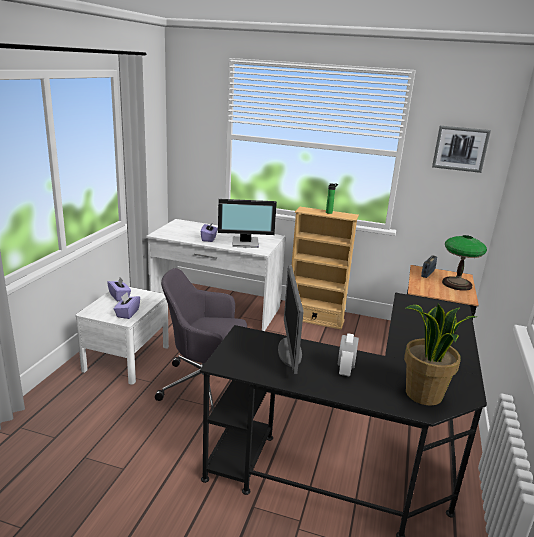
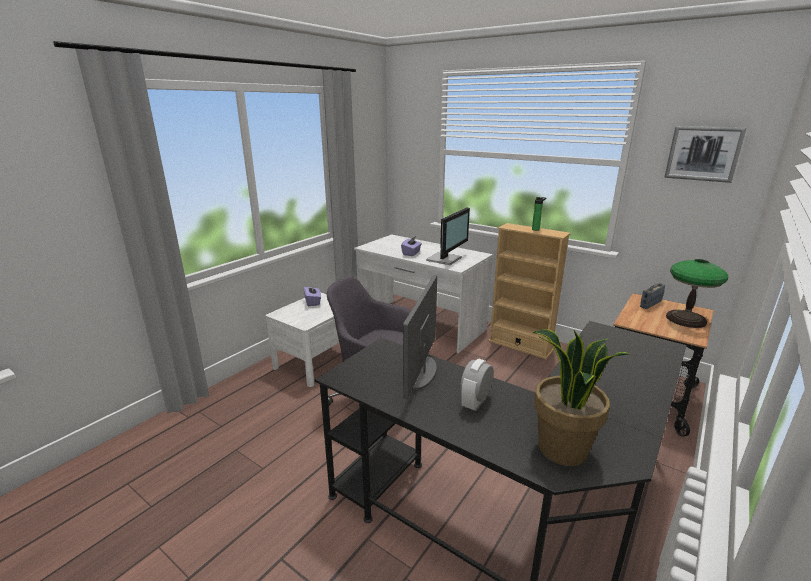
camera: 20 degrees right, 0 degrees up
(127, 313) = (310, 318): purple tissue box -> none
(245, 243) = (445, 259): monitor -> monitor turned 75 degrees counterclockwise

